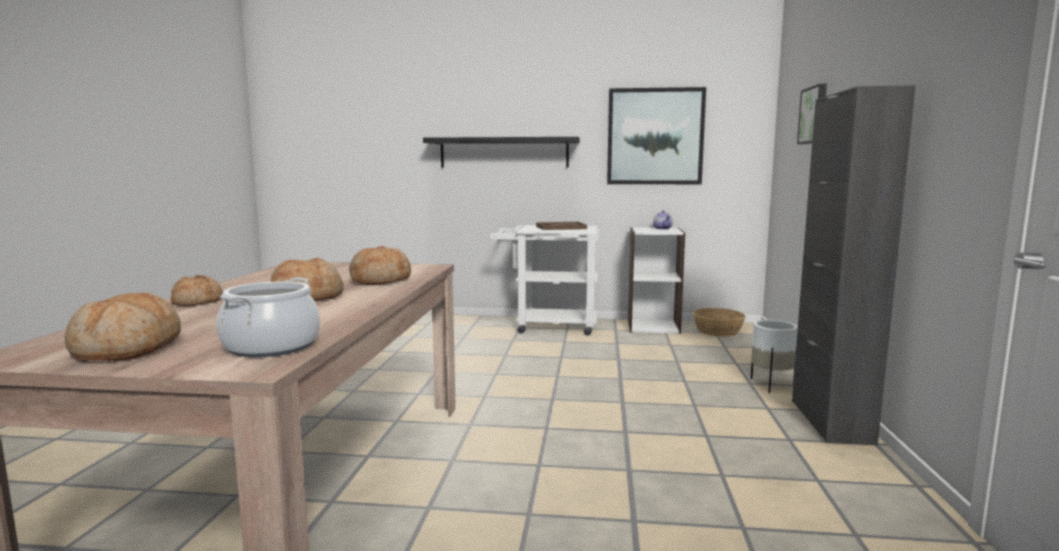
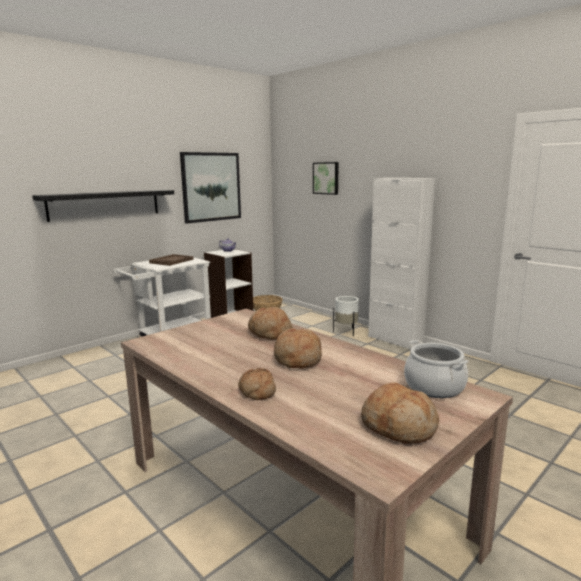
camera: 50 degrees left, 5 degrees up
(831, 421) = (395, 340): black cabinet -> white cabinet

